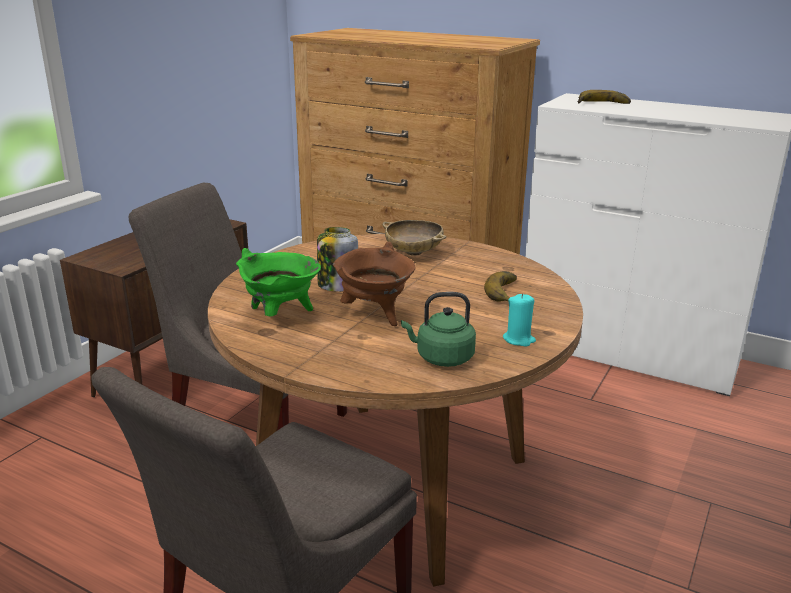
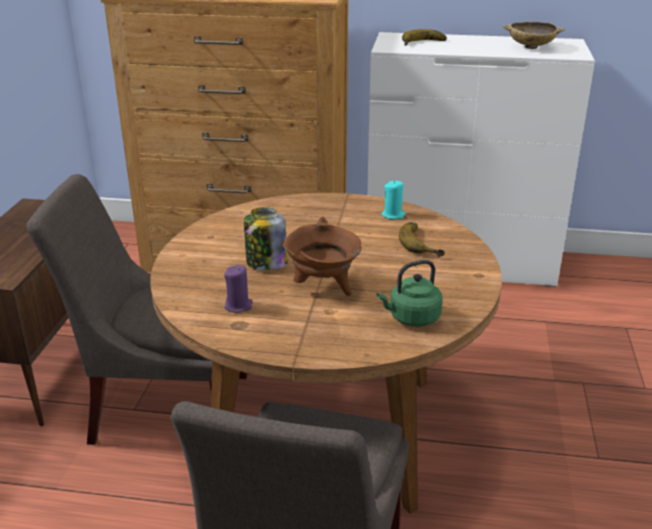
camera: 20 degrees left, 5 degrees up
(280, 316) = (238, 306): green cooking pot -> purple candle
(413, 253) = (308, 215): beige bowl -> beige bowl (531, 47)
(519, 340) = (460, 287): turquoise candle -> turquoise candle (393, 215)

